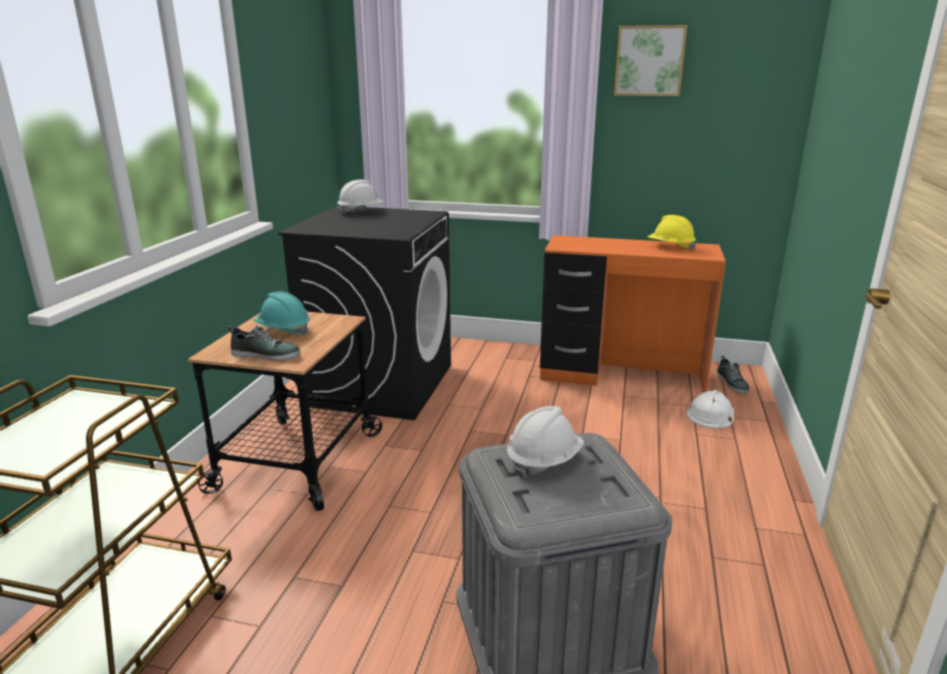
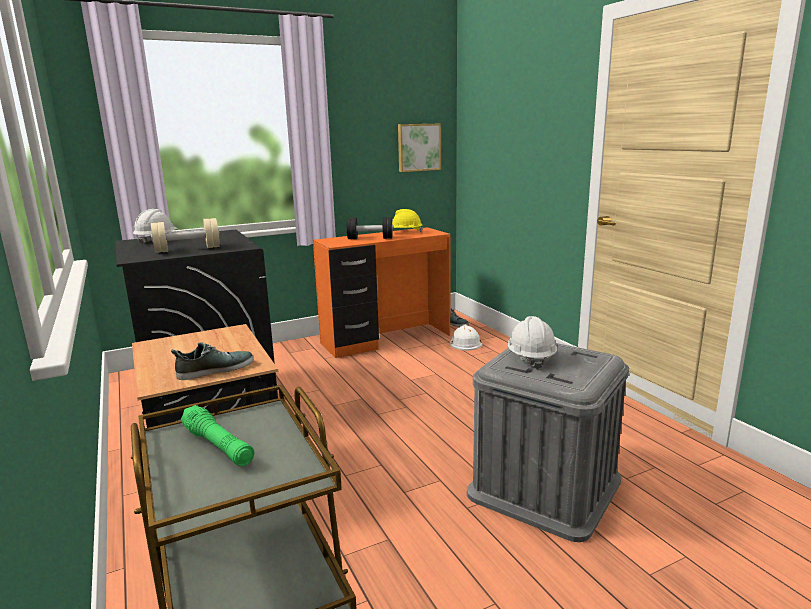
camera: 40 degrees left, 5 degrees down
(72, 421) = (218, 446): none -> green flashlight
(283, 331) = (191, 351): turquoise hard hat -> none
(354, 228) = (187, 249): none -> beige dumbbell
(612, 247) = (370, 238): none -> black dumbbell
(649, 61) = (356, 99): picture -> picture (418, 147)

